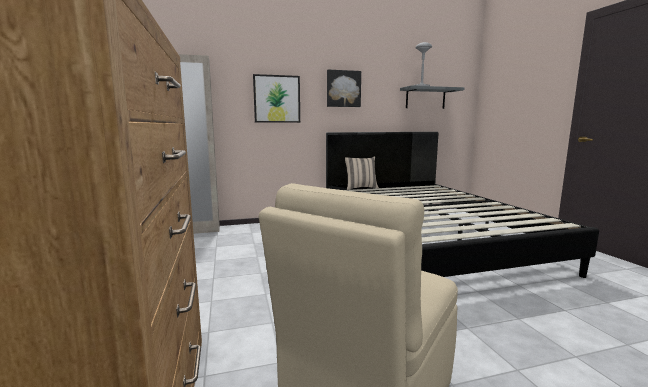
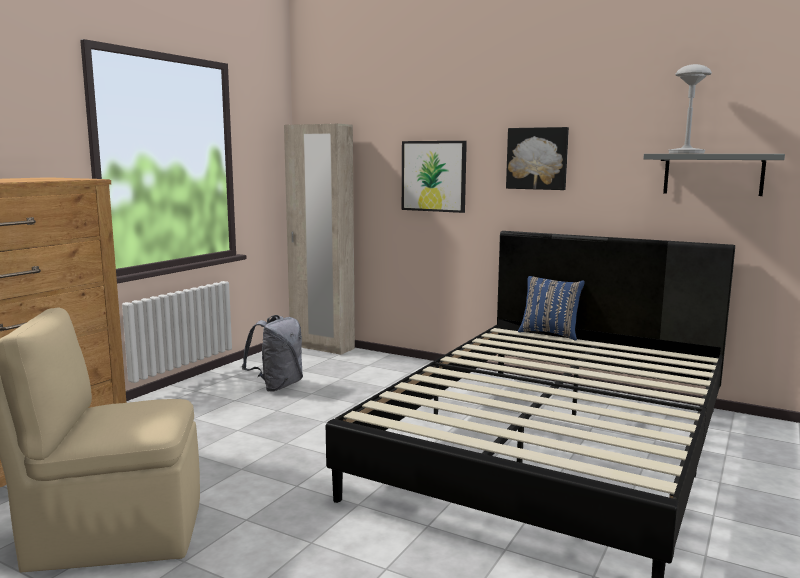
camera: 45 degrees right, 0 degrees up
(222, 260) = (277, 386): none -> grey backpack
(360, 188) = (550, 333): beige pillow -> blue pillow

